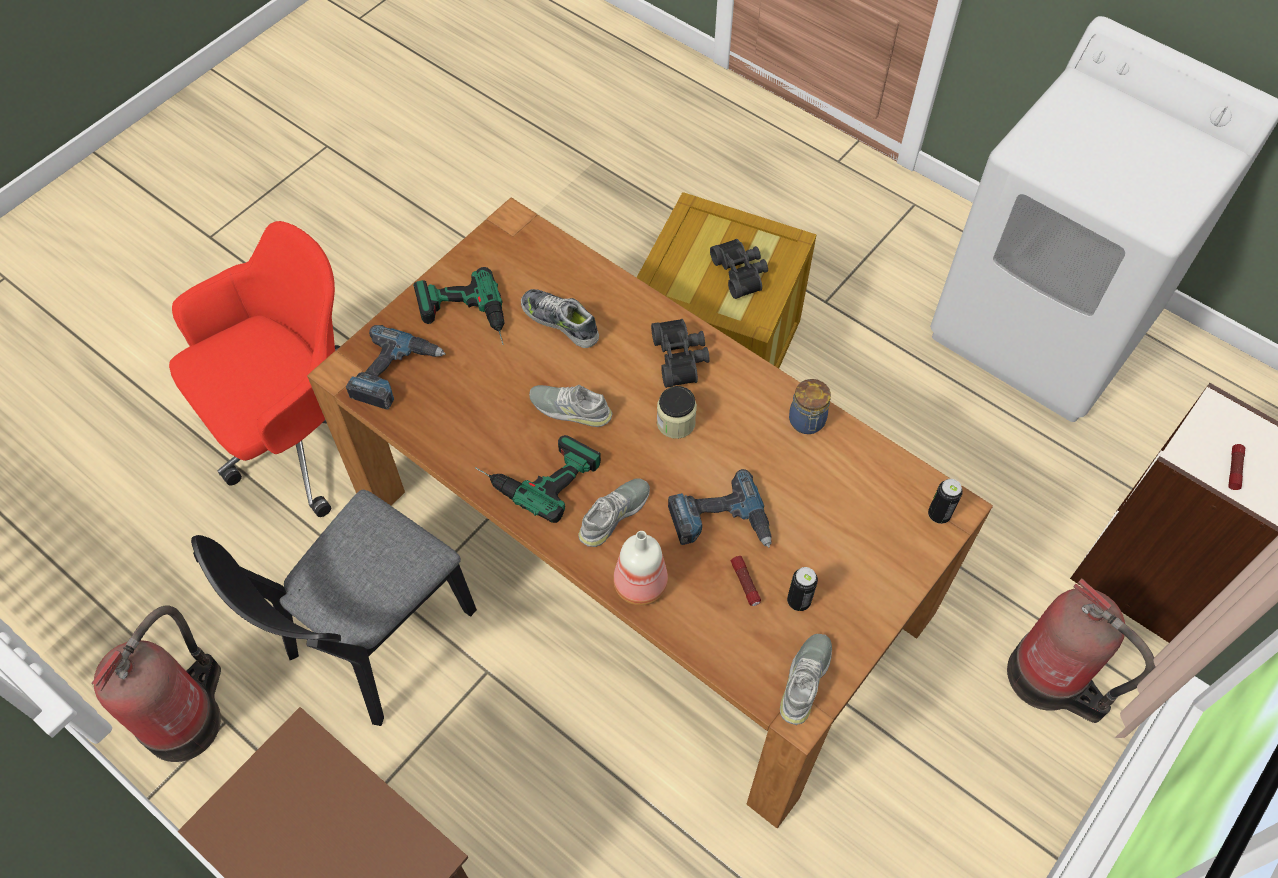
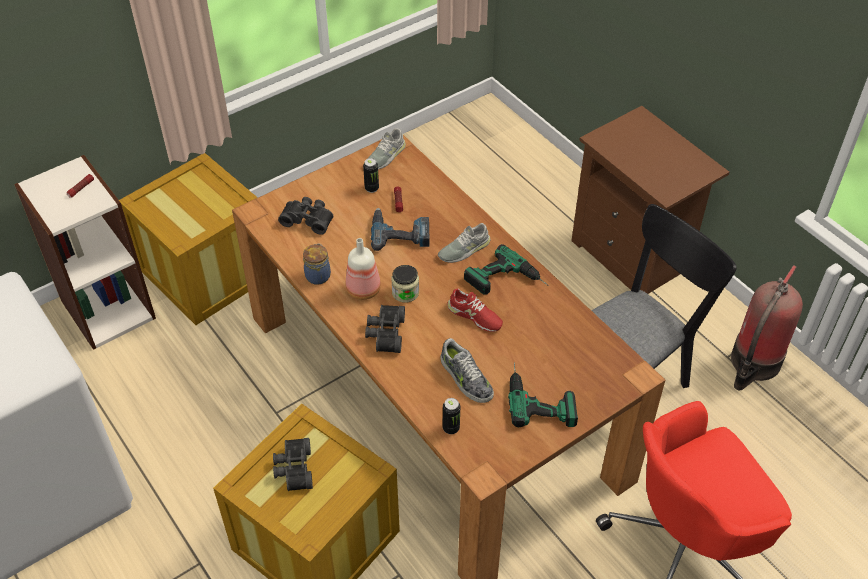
camera: 165 degrees left, 10 degrees down
(395, 373) = (598, 366): power drill -> none
(570, 408) = (474, 316): grey shoe -> red shoe
(638, 584) = (460, 213): bottle -> bottle (364, 290)
(868, 514) = (308, 219): none -> black binoculars
(939, 514) = (267, 210): can -> can (451, 428)
(1050, 680) = (208, 272): fire extinguisher -> crate

